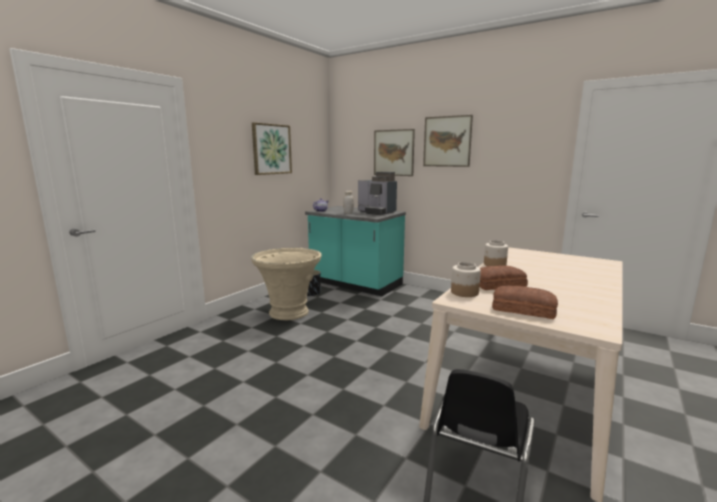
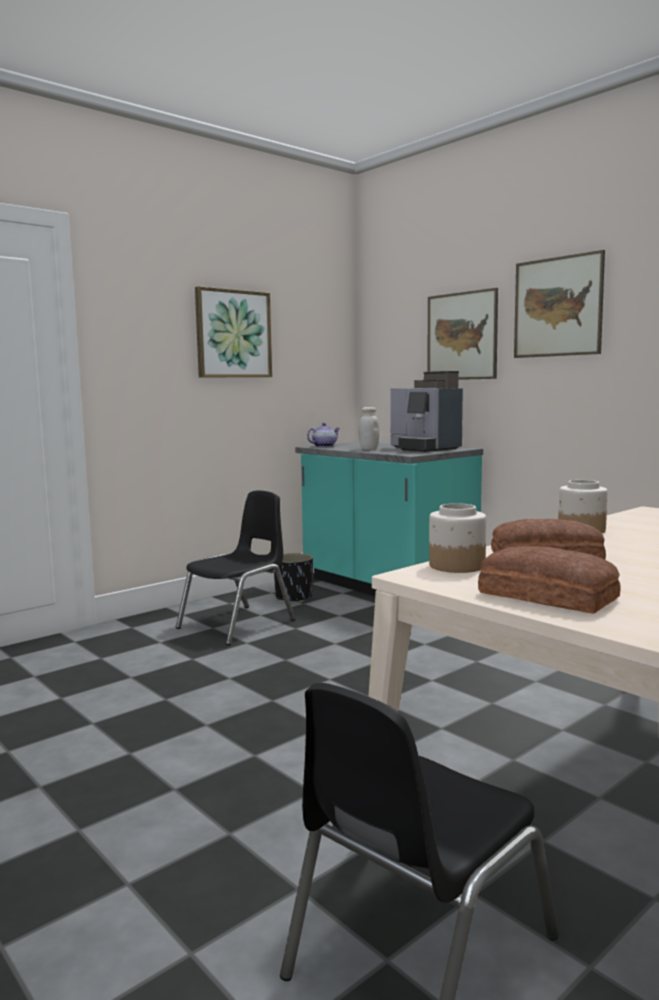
camera: 15 degrees right, 5 degrees down
(289, 312) = (238, 624): beige planter -> black chair

